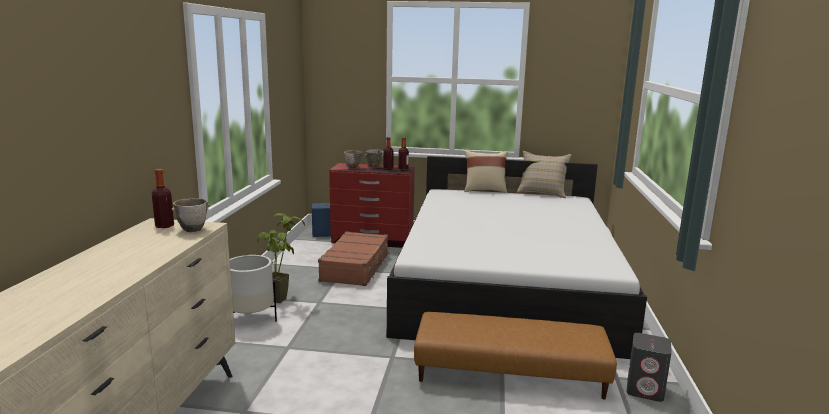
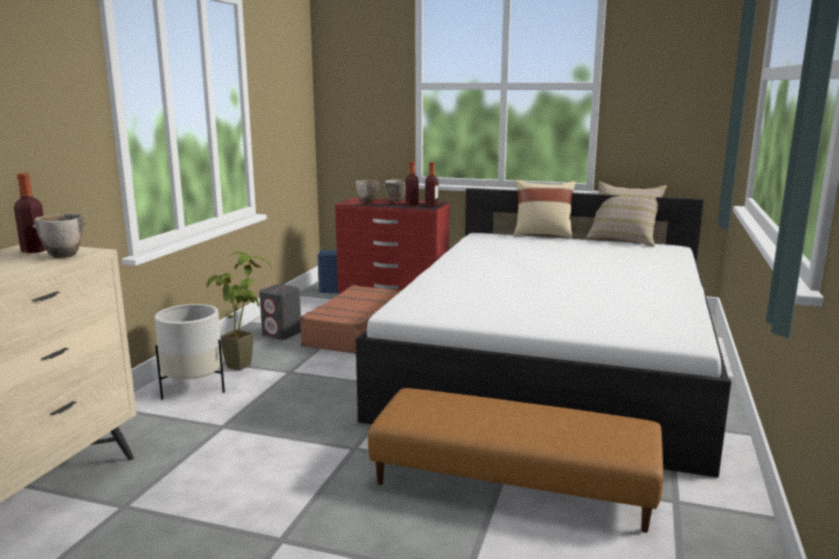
camera: 10 degrees right, 0 degrees up
(645, 390) = (716, 524): grey speaker -> grey speaker (282, 333)

